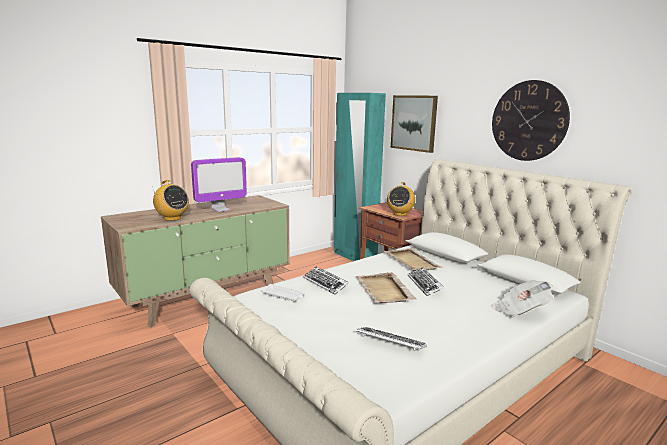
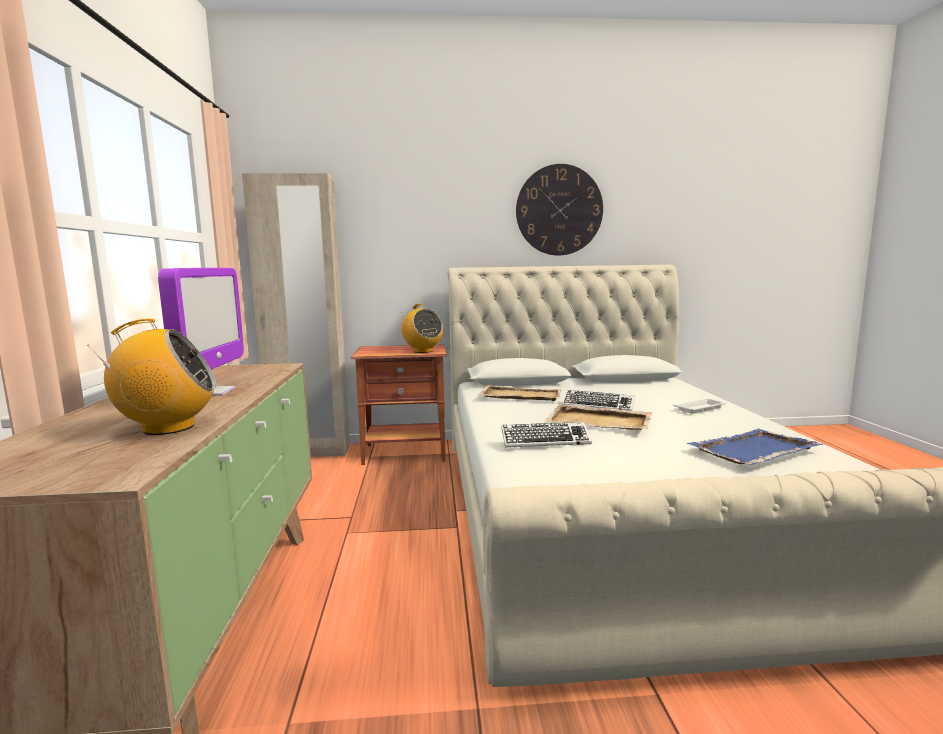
camera: 55 degrees left, 5 degrees down
(283, 295) = (563, 471): white tray -> white tray (700, 408)
(354, 257) = (310, 452): turquoise wardrobe -> beige wardrobe
(390, 342) = (752, 450): keyboard -> blue tray
(414, 123) = (391, 223): picture -> none
(519, 311) = (693, 395): newspaper -> none

